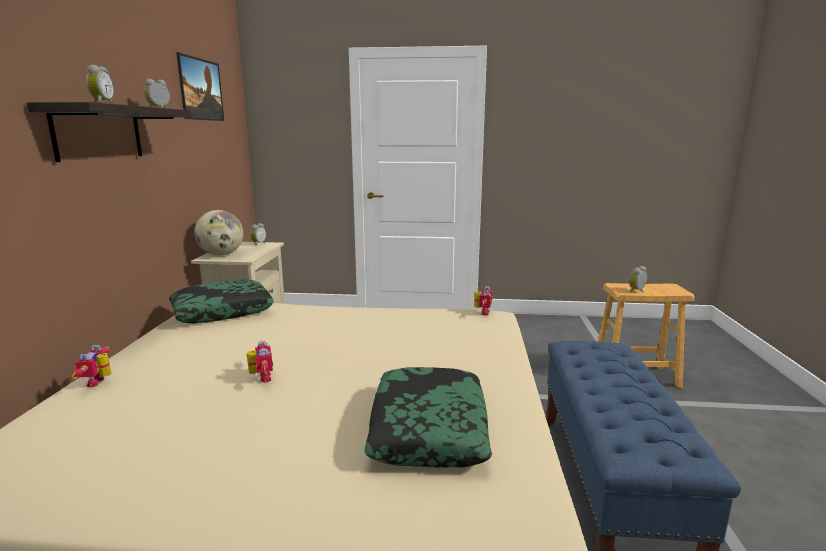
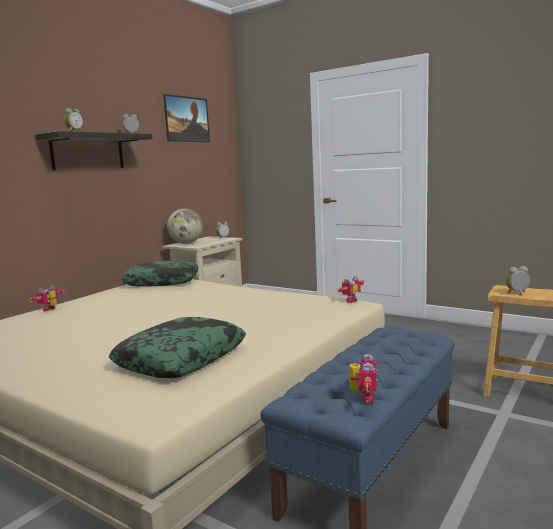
camera: 30 degrees right, 5 degrees down
(261, 378) = (128, 318): toy robot -> toy robot (363, 397)

